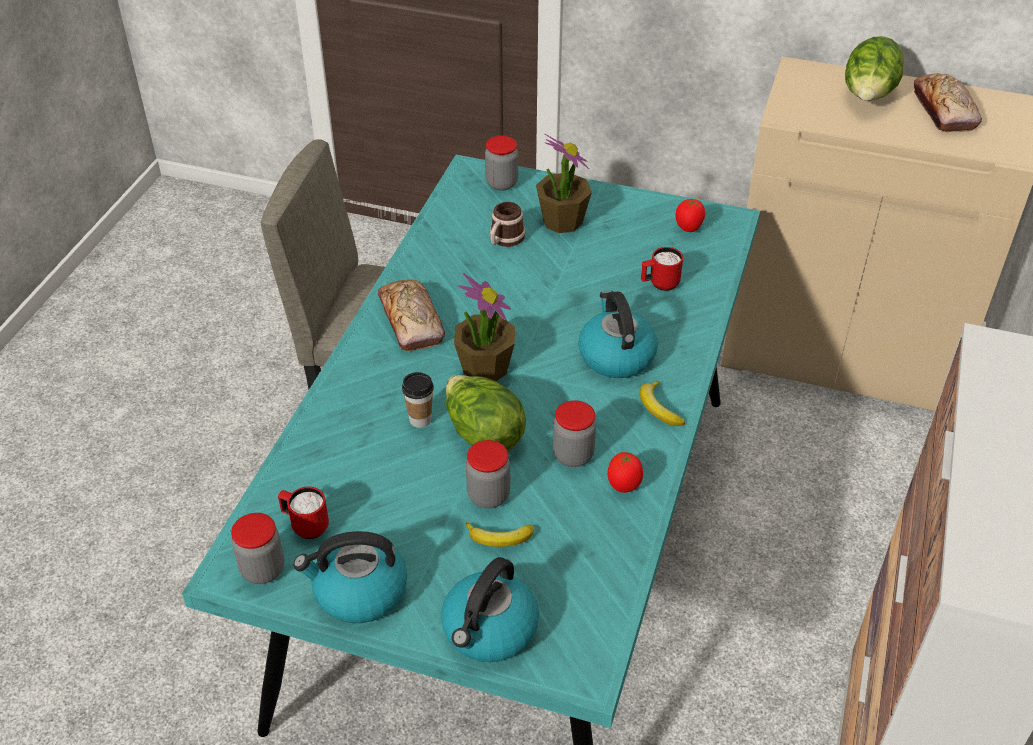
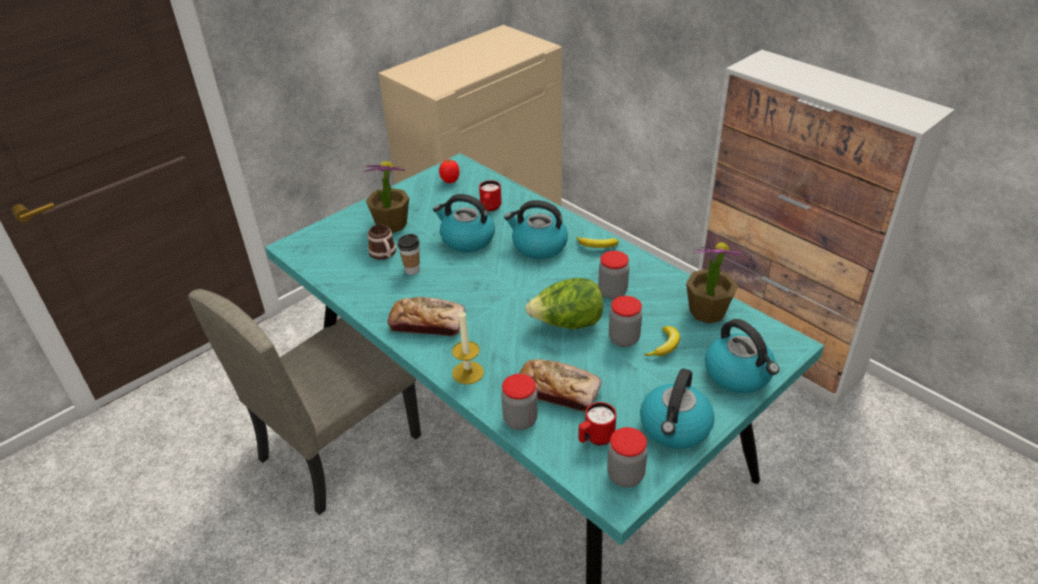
camera: 60 degrees left, 5 degrees down
(352, 384) = (468, 372): none -> candle
(420, 420) = (531, 349): cup -> cup (412, 270)
(485, 367) = (504, 303): potted plant -> potted plant (707, 311)
(501, 183) = (323, 236): jar -> jar (520, 420)
(581, 290) = (466, 239): none -> kettle
(624, 486) = (652, 281): tomato -> none
(868, 97) = (449, 63): lettuce -> none
(944, 111) = (486, 49): bread -> bread (558, 391)

